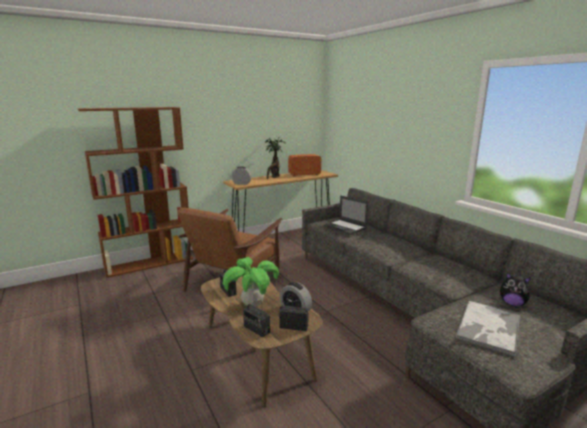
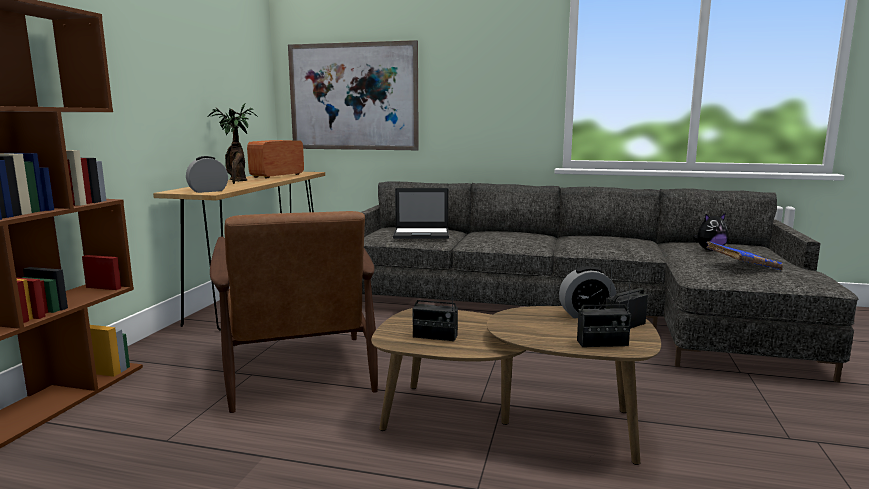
camera: 45 degrees left, 5 degrees down
(253, 305) = (530, 327): potted plant -> none
(355, 131) = (353, 97): none -> picture
(488, 327) = (742, 267): tray -> blue book

